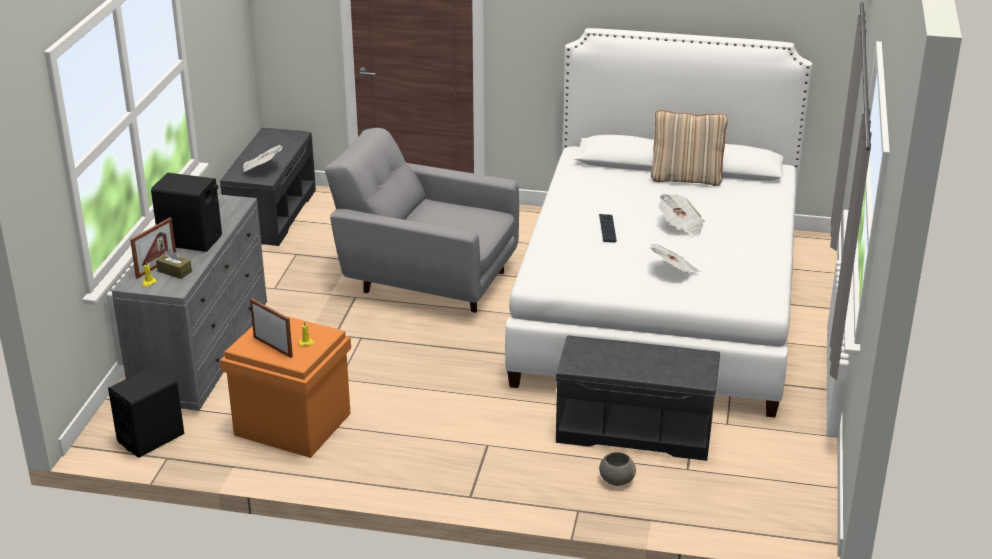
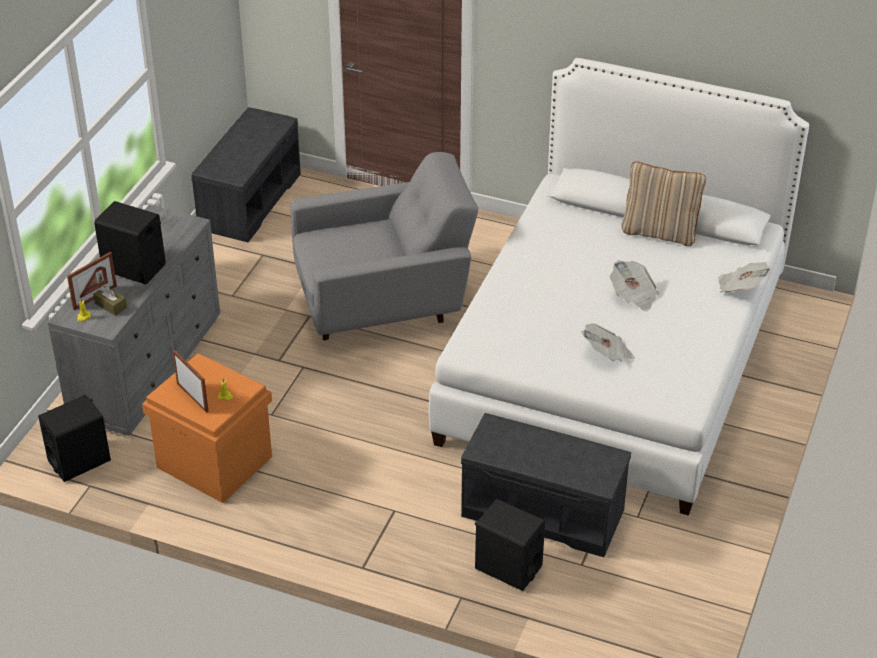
camera: 10 degrees right, 10 degrees up
(262, 169) = (236, 163): newspaper -> newspaper (741, 287)
(425, 280) = (384, 302): grey armchair -> grey armchair turned 135 degrees clockwise
(607, 229) = (556, 291): keyboard -> none
(616, 480) = (508, 567): grey bowl -> black speaker

